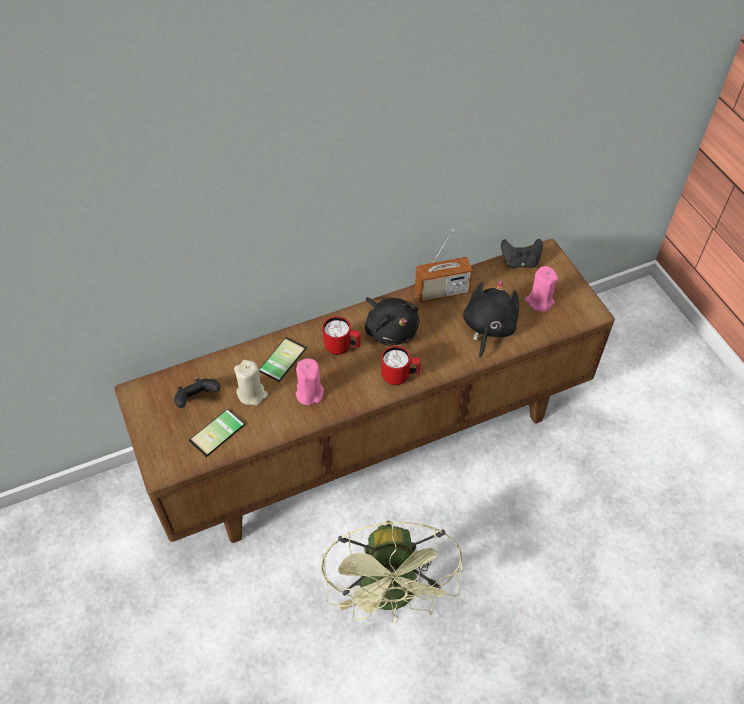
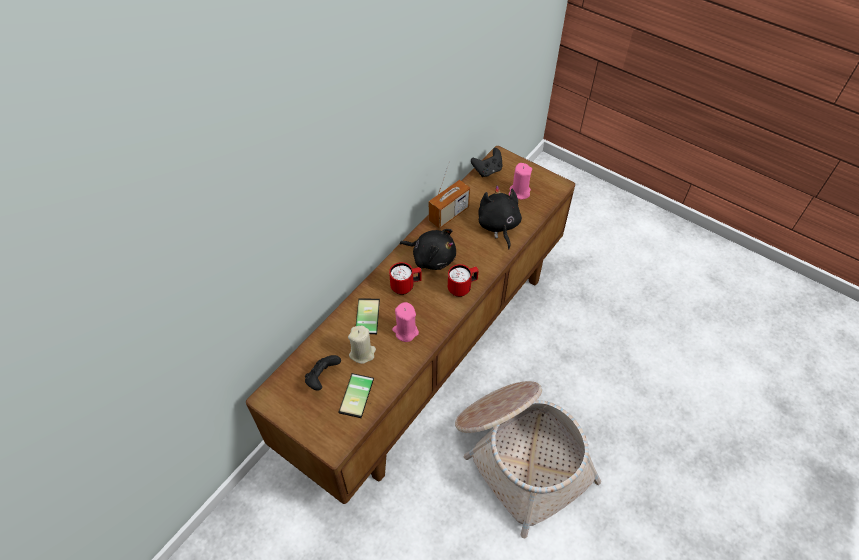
camera: 30 degrees left, 0 degrees up
(392, 596) = (520, 454): green fan -> basket

